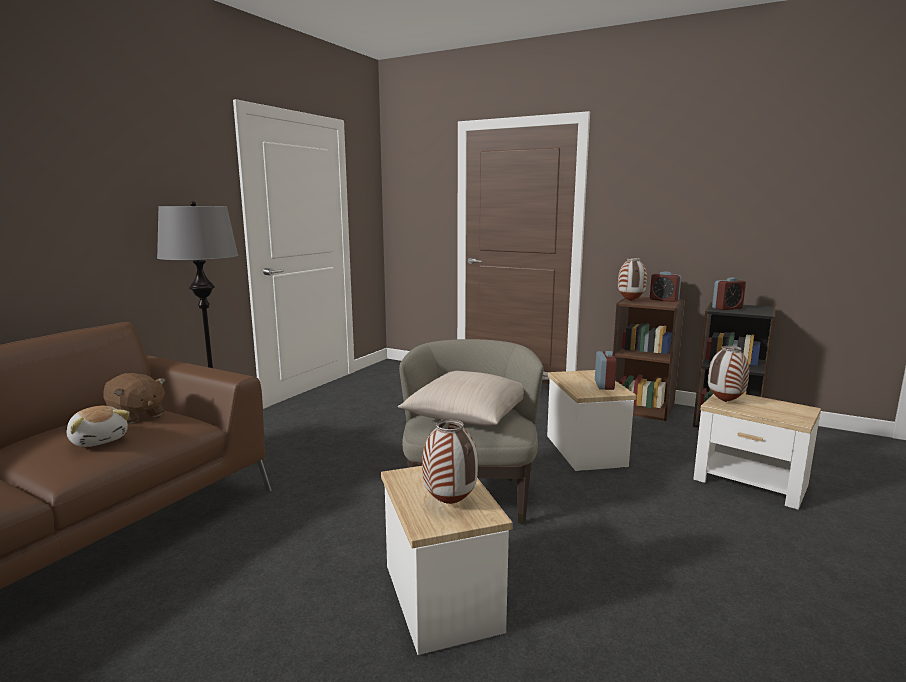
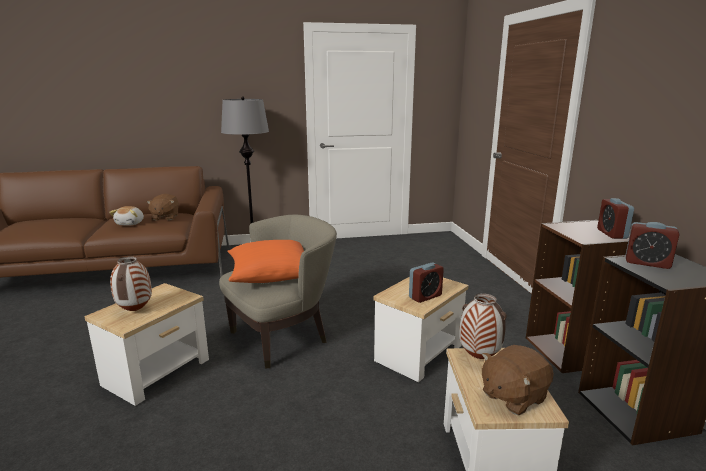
camera: 50 degrees right, 5 degrees up
(468, 416) = (271, 274): beige pillow -> orange pillow
(631, 301) = (564, 225): vase -> none
(784, 410) = (512, 396): none -> brown plush toy

